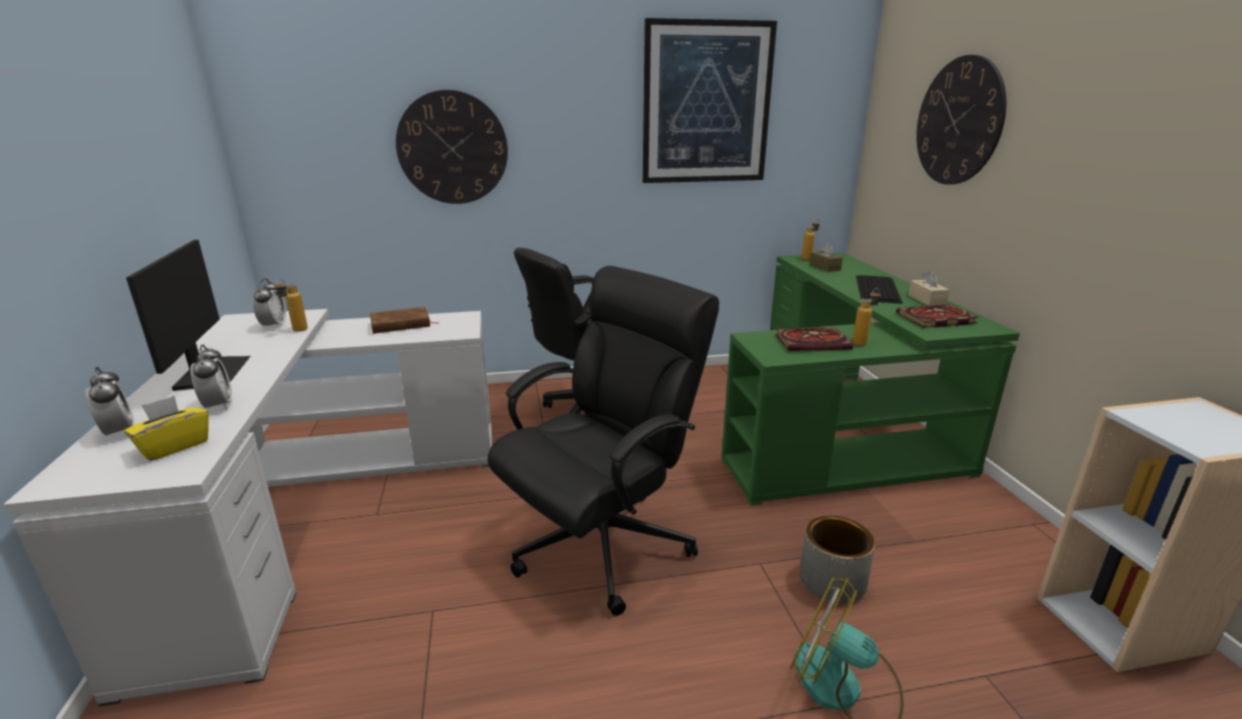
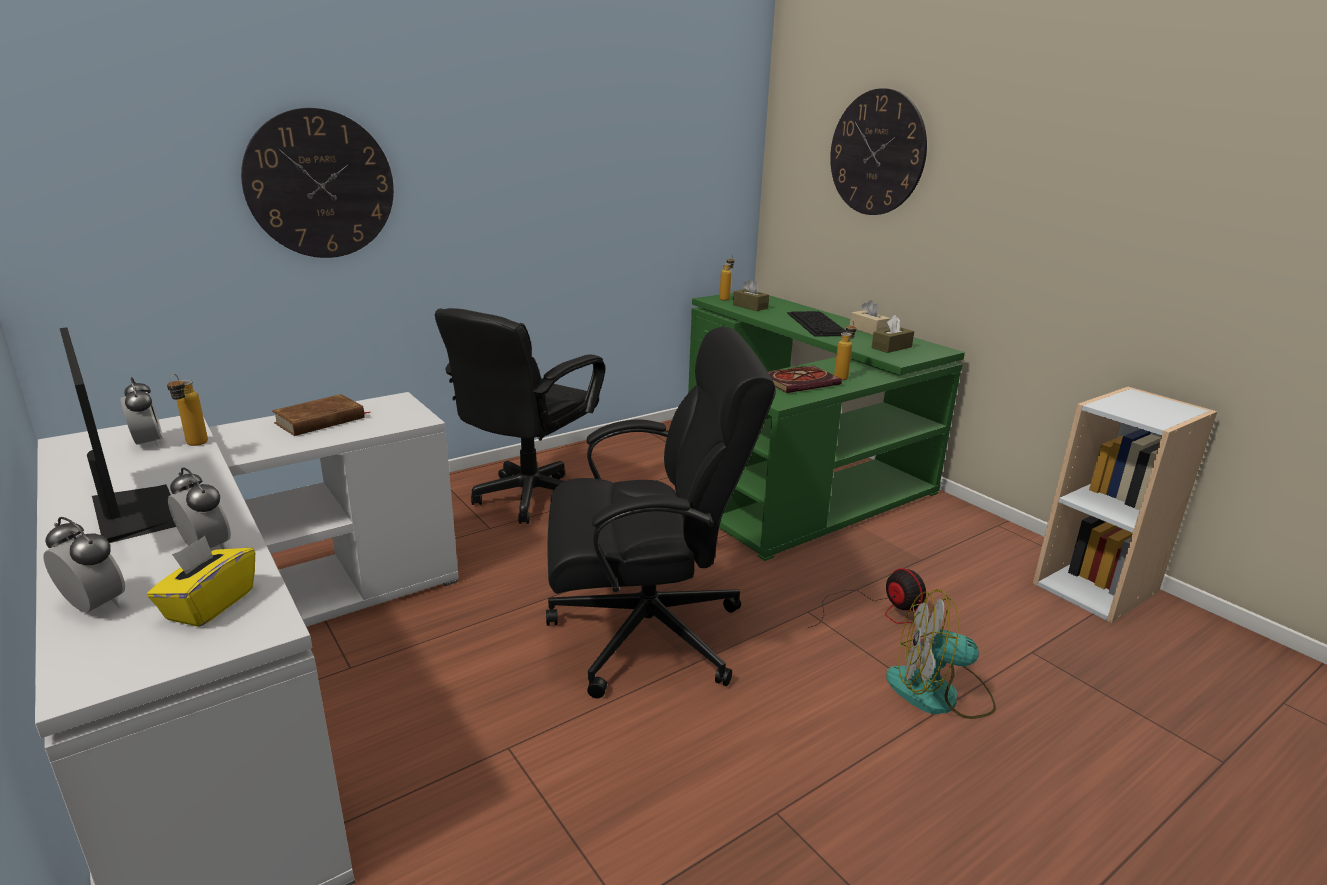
camera: 25 degrees left, 0 degrees up
(601, 546) = (646, 634): black office chair -> black office chair turned 60 degrees clockwise
(707, 104) = (615, 130): picture -> none
(832, 582) = (878, 611): grey planter -> fan
(935, 319) = (891, 347): book -> brown tissue box

